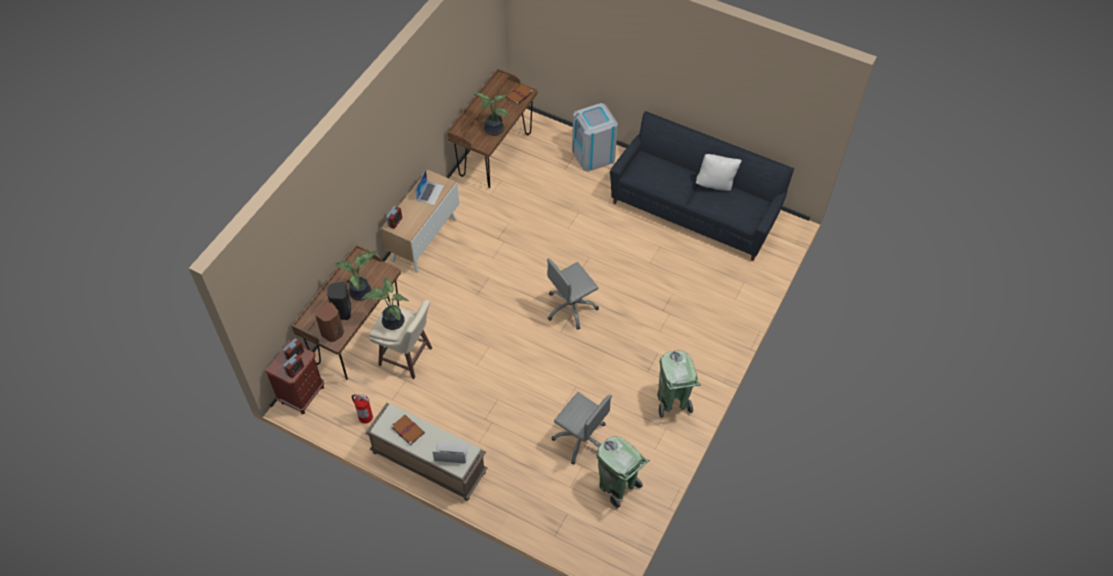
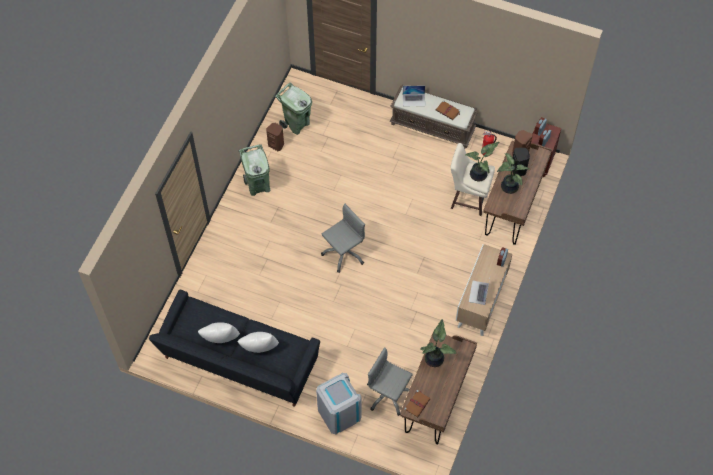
camera: 175 degrees right, 5 degrees up
(581, 439) = (325, 153): grey office chair -> grey office chair (388, 395)
(647, 458) = (276, 144): none -> brown speaker
(674, 171) = (260, 350): none -> white pillow

